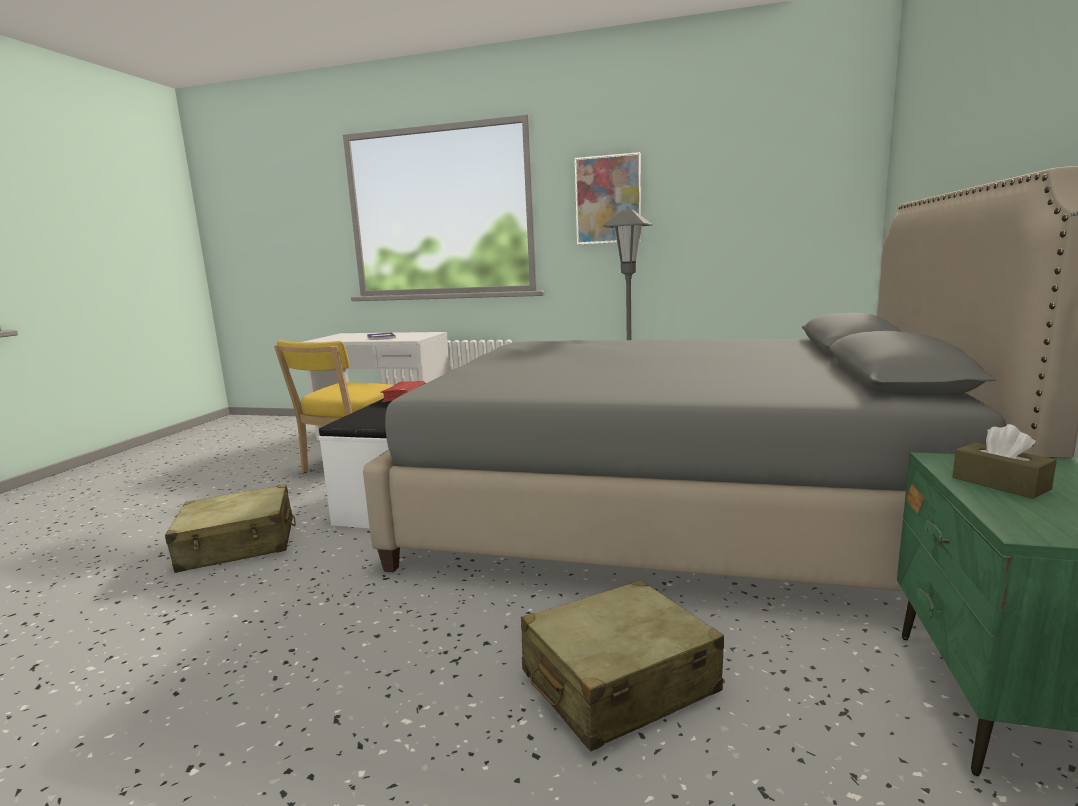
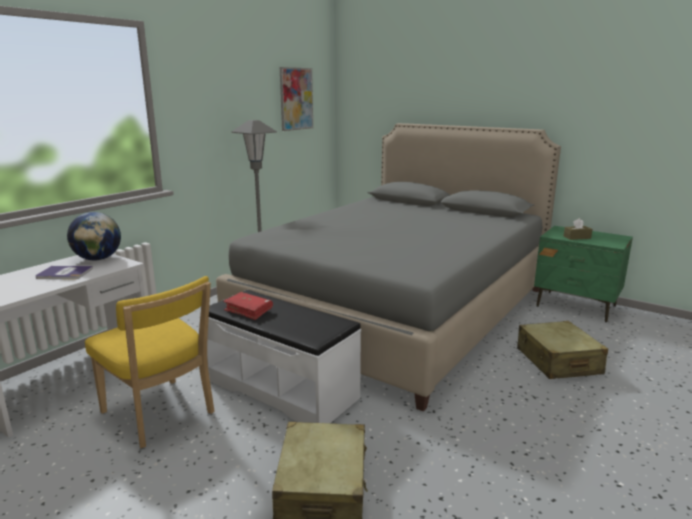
camera: 70 degrees left, 5 degrees up
(420, 335) = (98, 259): none -> globe
(608, 200) = (210, 107): picture -> picture (296, 99)

